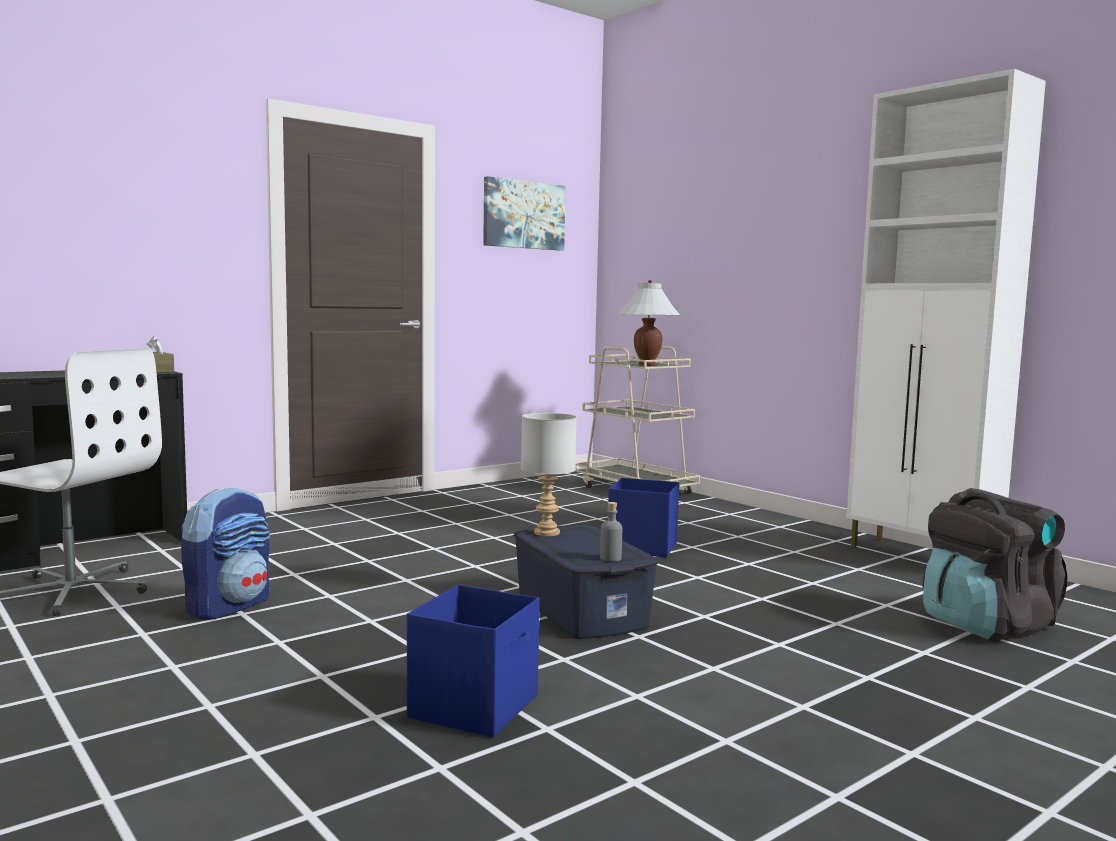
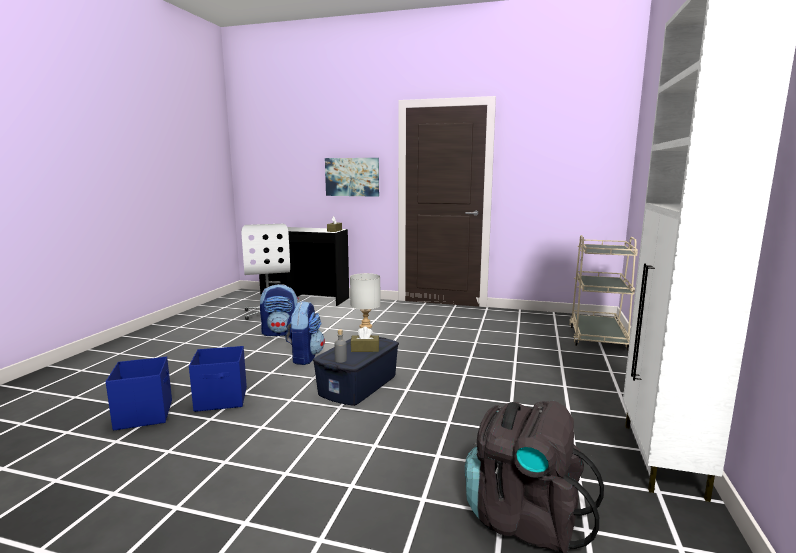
camera: 55 degrees right, 5 degrees up
(399, 615) = (305, 357): none -> backpack
(523, 215) = (562, 143): picture -> picture (352, 177)
(587, 541) = (365, 349): none -> brown tissue box
(641, 547) = (485, 369): blue storage box -> blue storage box (145, 414)
(647, 365) = (602, 251): white table lamp -> none

